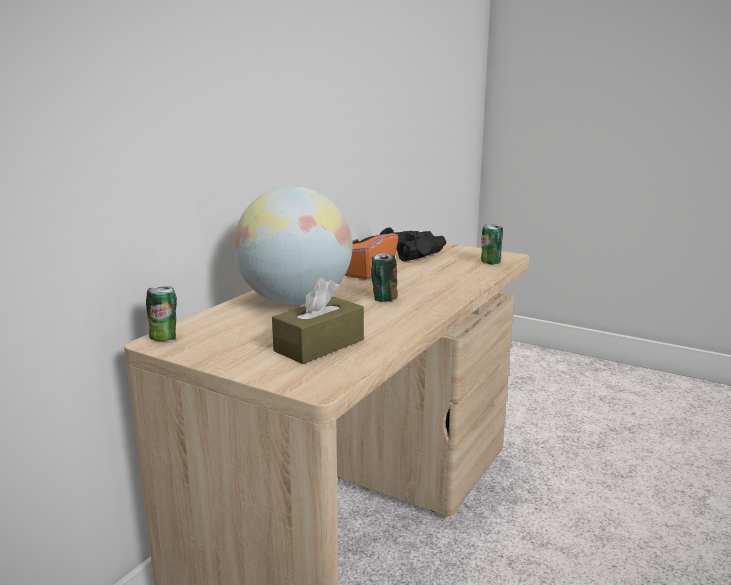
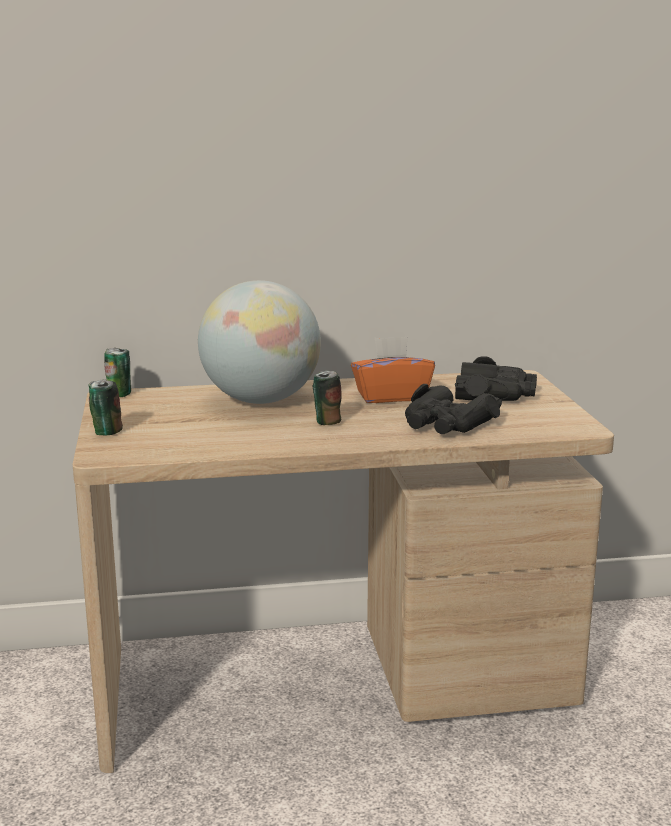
camera: 50 degrees right, 0 degrees up
(319, 345) = (179, 434): brown tissue box -> none
(447, 276) = (447, 424): none -> black binoculars
(490, 262) = (538, 427): can -> can (106, 432)

